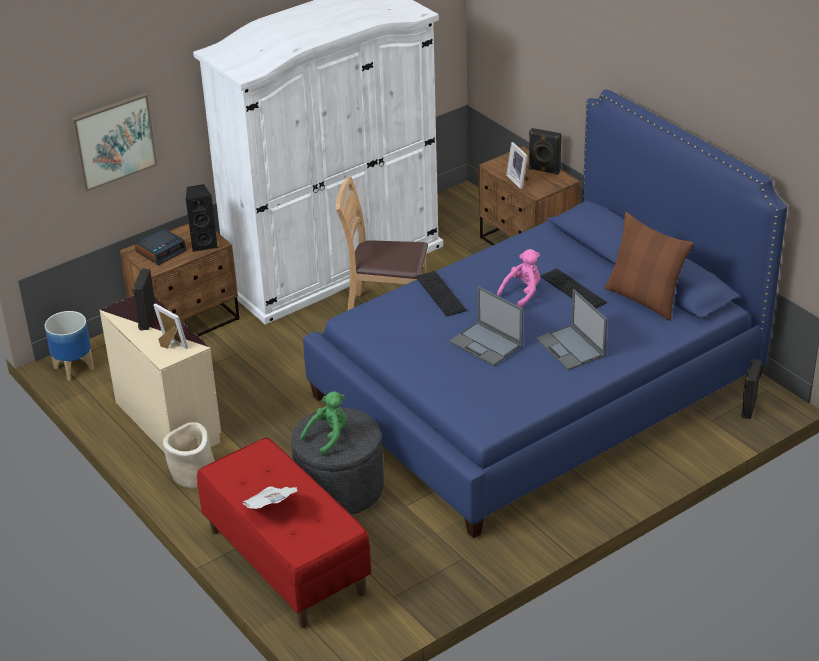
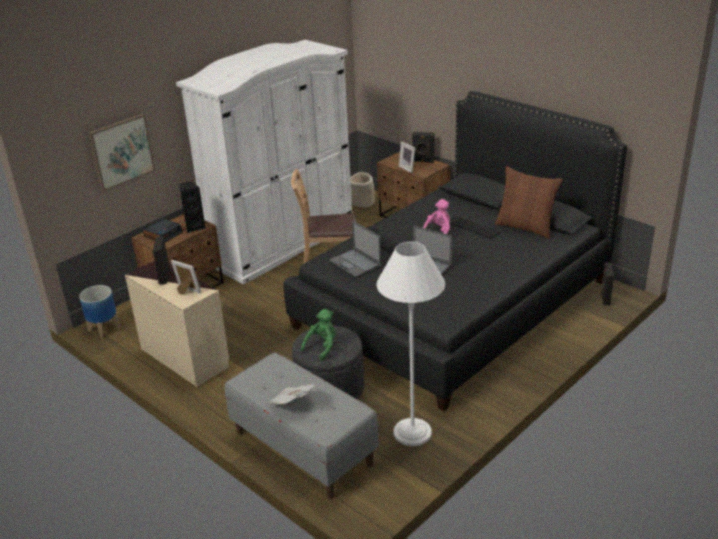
camera: 10 degrees left, 5 degrees down
(193, 475) = (213, 393): beige planter -> beige planter (362, 202)
(285, 562) = (302, 448): red bench -> grey bench
(425, 560) = (412, 432): none -> white floor lamp
(537, 388) = (453, 303): blue bed -> black bed
(571, 348) = (487, 263): laptop -> laptop (355, 263)

